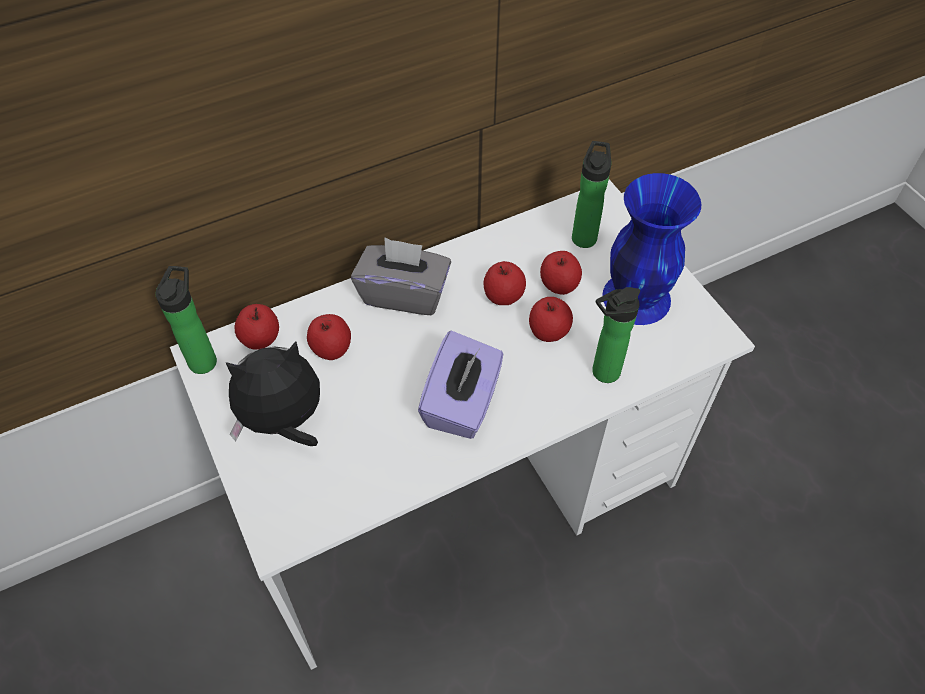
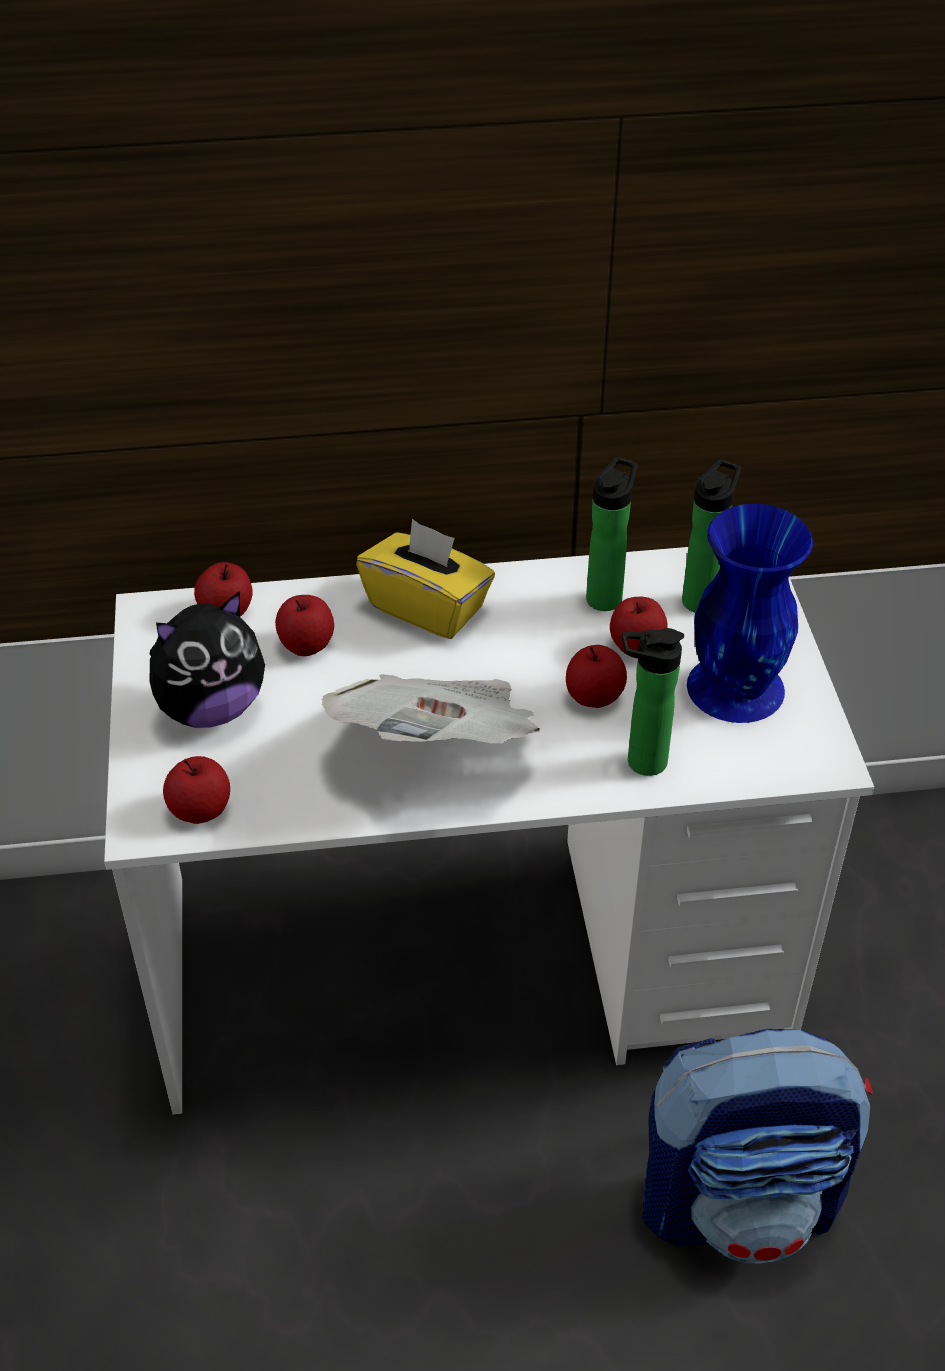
camera: 20 degrees right, 10 degrees down
(204, 358) = (149, 616): bottle -> bottle (606, 596)
(284, 422) = (211, 708): plush toy -> plush toy turned 150 degrees clockwise
(404, 294) = (427, 607): grey tissue box -> yellow tissue box
(462, 403) = (439, 747): purple tissue box -> newspaper
(503, 296) = (555, 641): apple -> apple (200, 810)
(683, 599) = (741, 1201): none -> backpack

